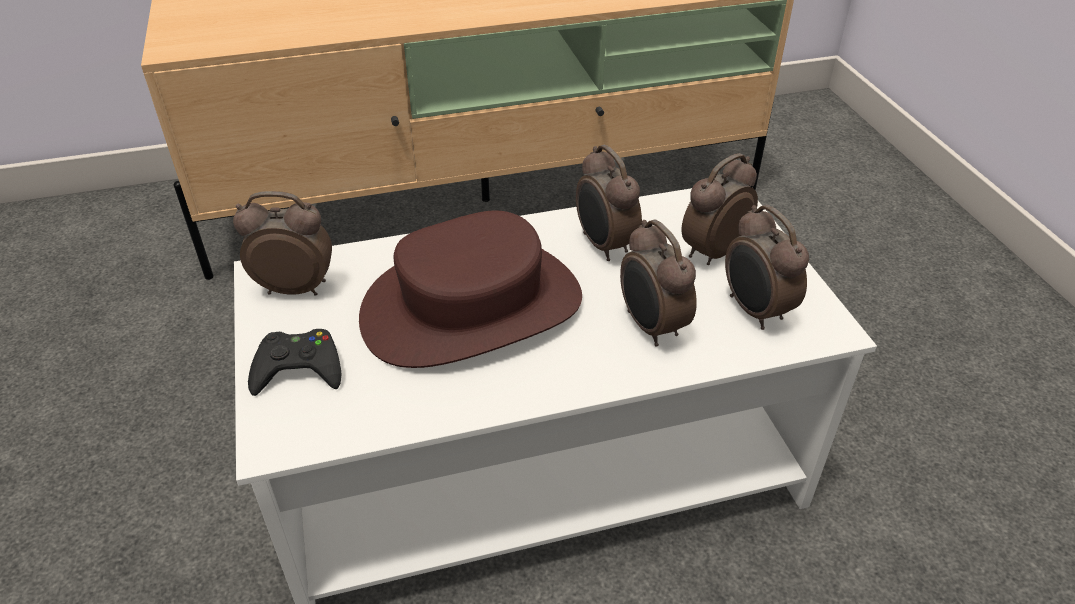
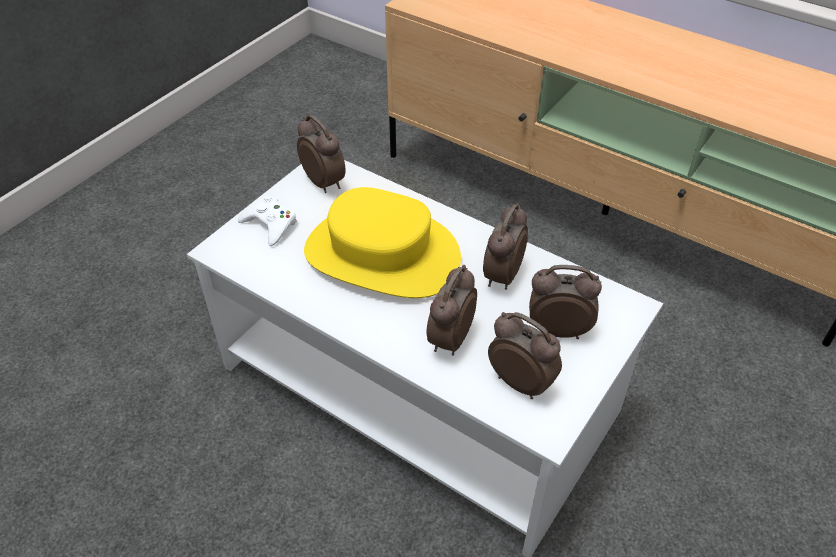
camera: 50 degrees right, 5 degrees up
(298, 369) = (270, 224): black game controller -> white game controller
(472, 308) = (381, 255): brown hat -> yellow hat
(754, 311) = (521, 382): alarm clock -> alarm clock turned 105 degrees clockwise

